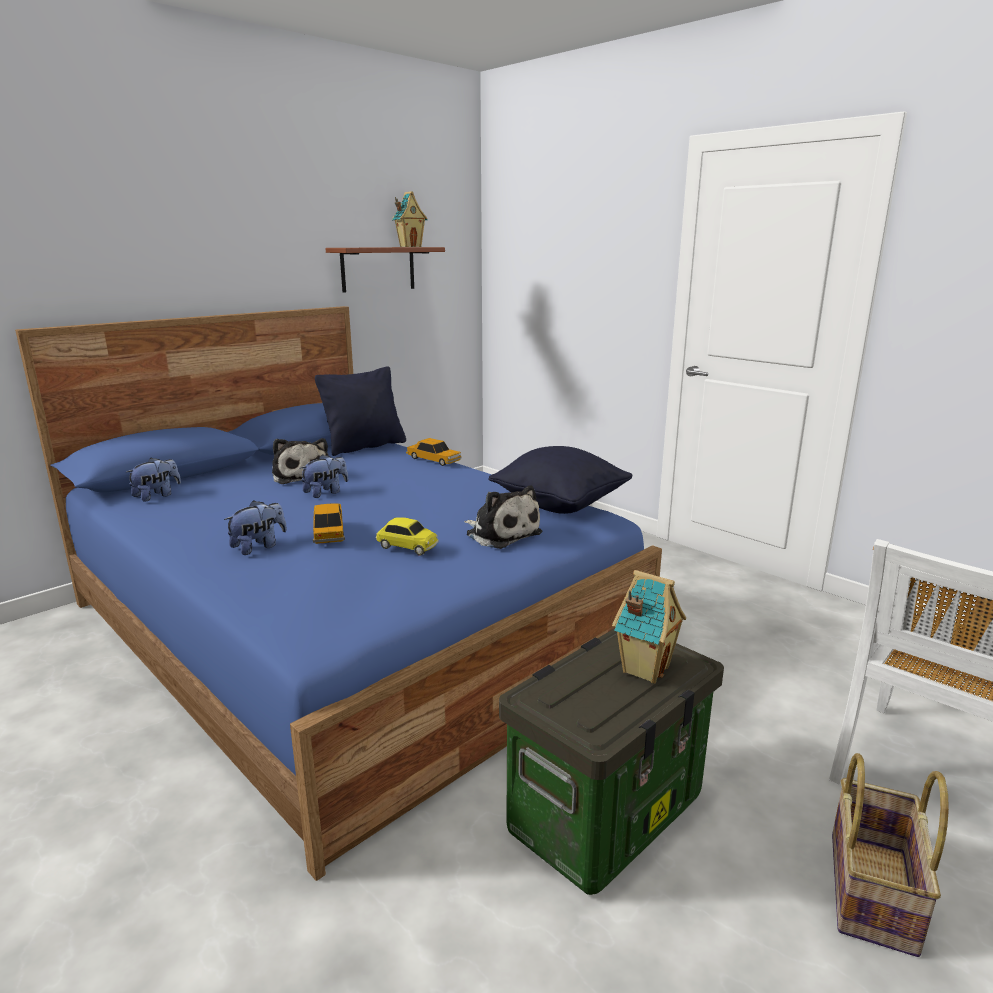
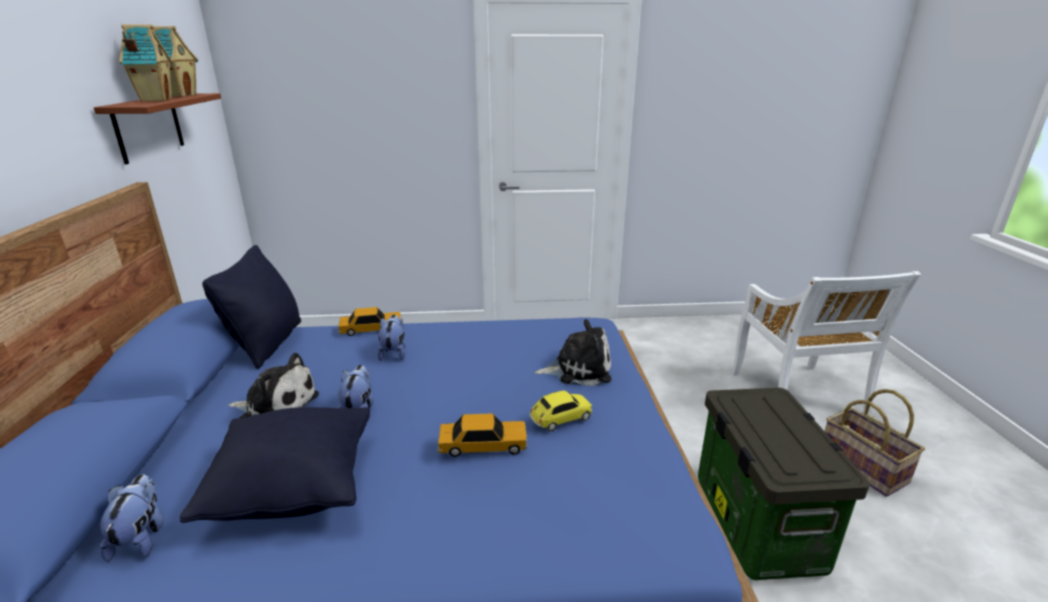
camera: 50 degrees left, 5 degrees up
(259, 547) = (447, 504): plush toy -> plush toy (394, 353)
(329, 531) = (483, 445): toy car -> toy car turned 150 degrees clockwise
(560, 505) = (554, 326): black pillow -> black pillow (295, 490)
(644, 669) = (776, 415): toy house -> toy house (155, 100)

